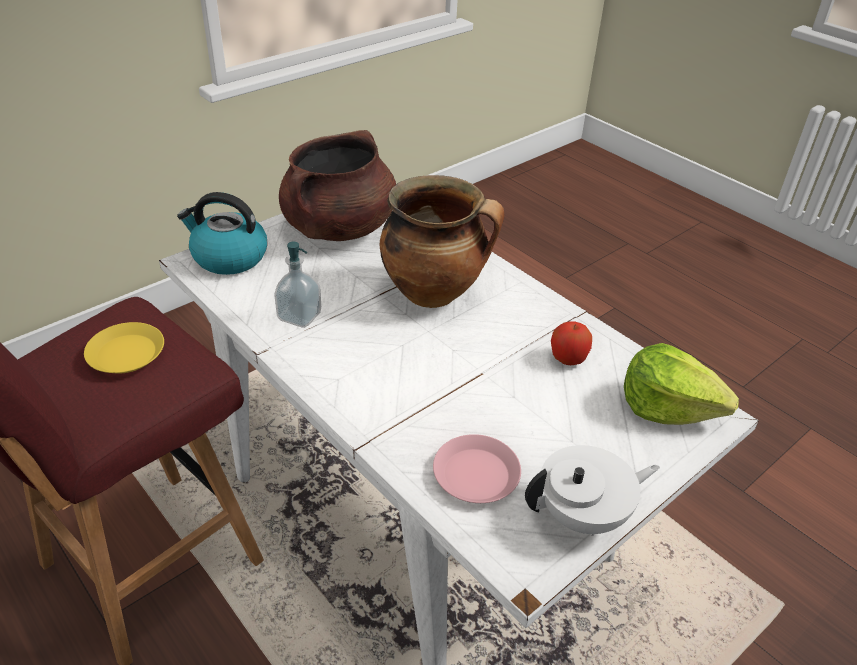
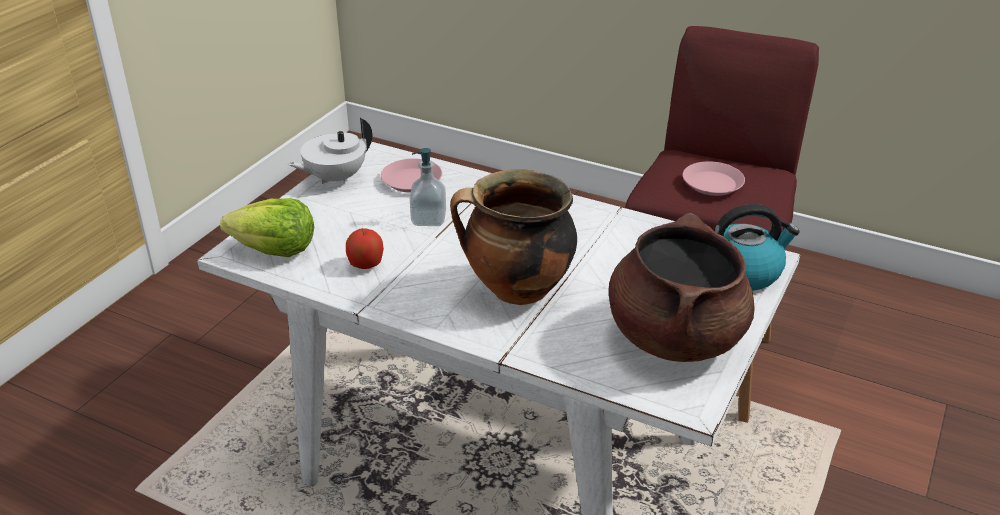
camera: 160 degrees right, 5 degrees down
(126, 353) = (713, 184): yellow plate -> pink plate
(299, 316) = (618, 239): soap dispenser -> soap dispenser (428, 219)

